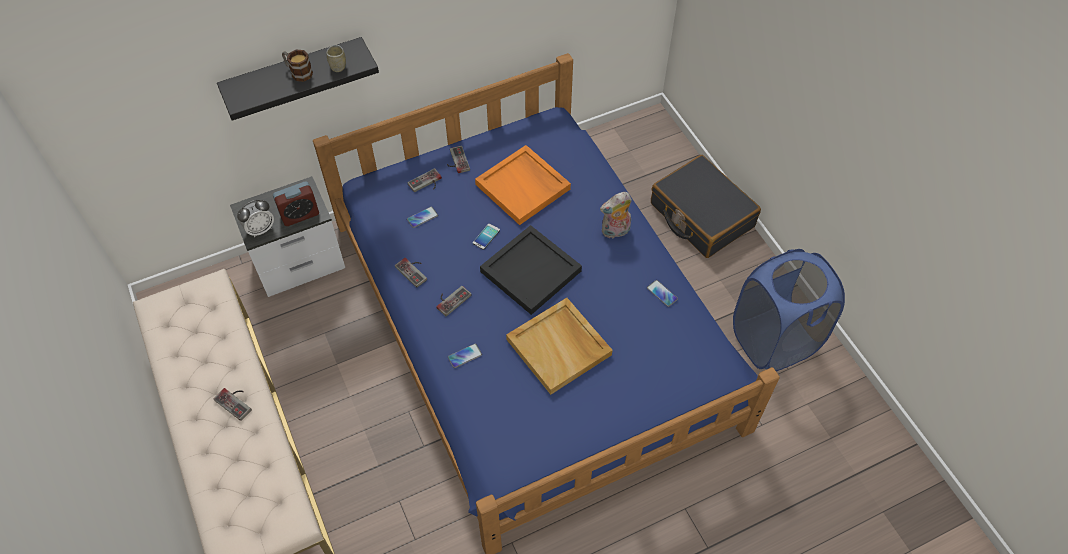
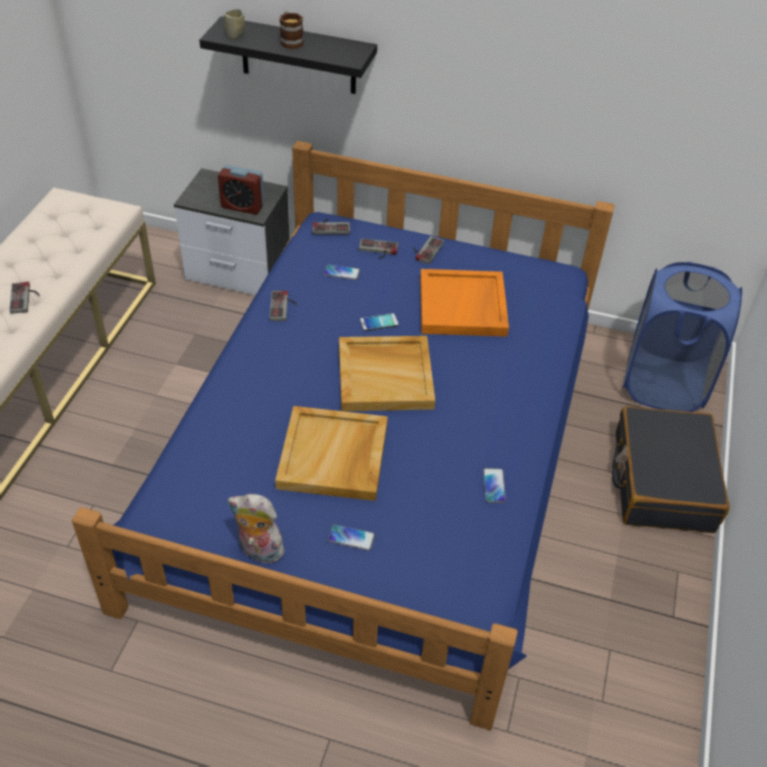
camera: 40 degrees right, 10 degrees down
(260, 229) = (201, 197): alarm clock -> none
(338, 67) = (327, 53): cup -> cup (235, 36)
(451, 299) = (287, 349): game controller -> game controller (331, 227)
(464, 356) = (241, 401): phone -> phone (351, 538)
(530, 270) = (386, 376): black tray -> beige tray
(615, 232) = (510, 400): plush toy -> plush toy (258, 551)
(774, 340) = (616, 659): blue laundry basket -> blue laundry basket (663, 384)

